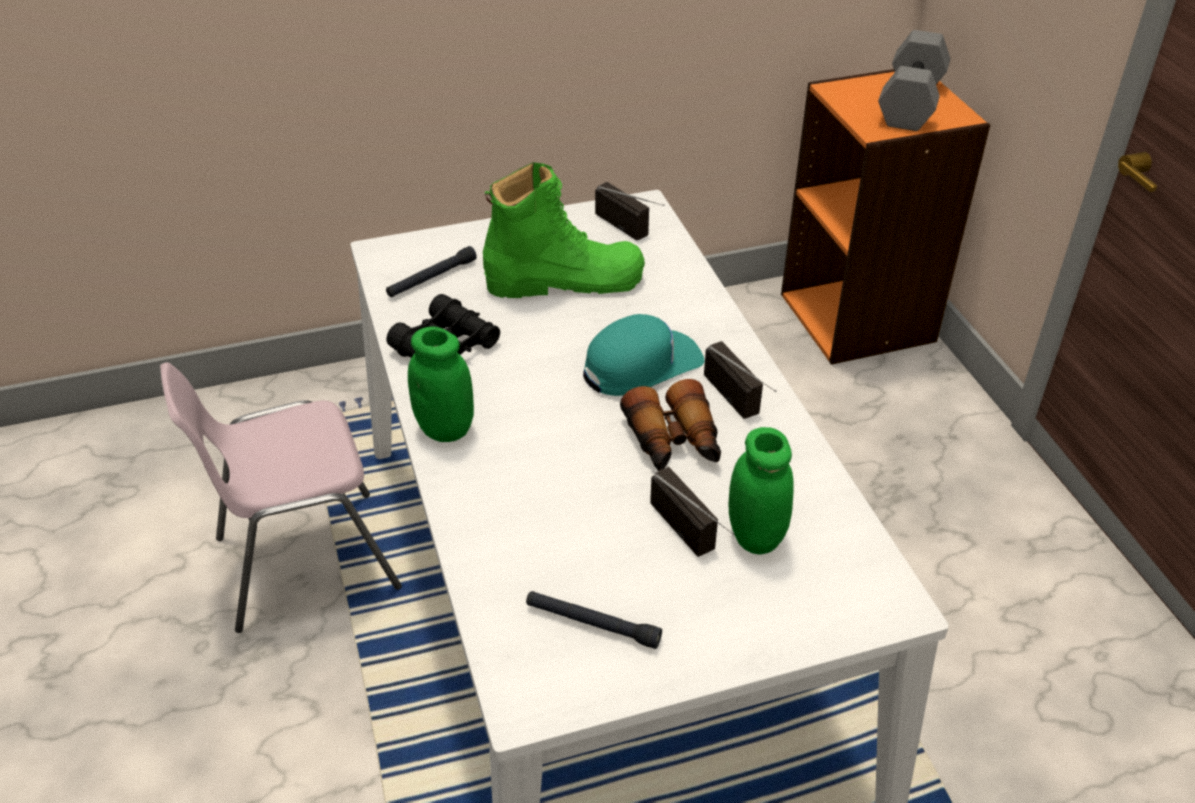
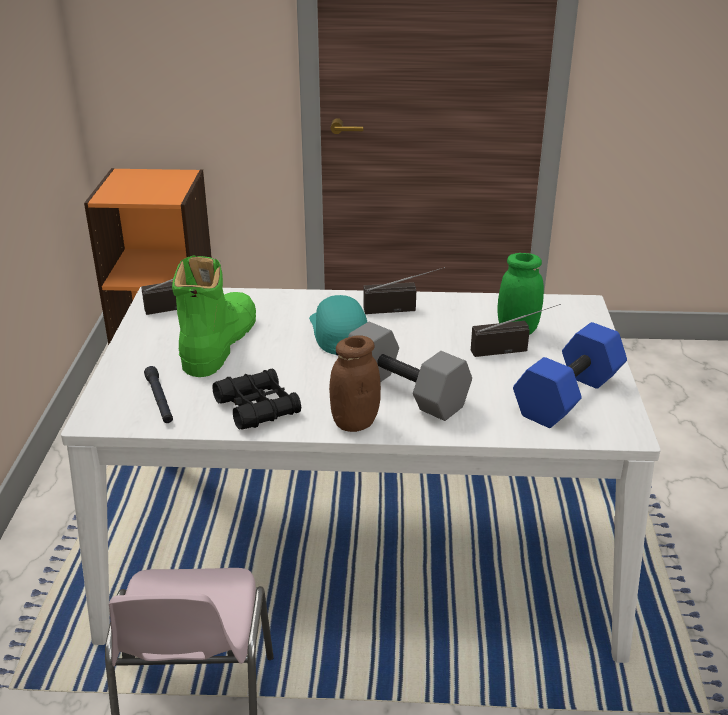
camera: 70 degrees left, 10 degrees down
(445, 429) = (355, 422): green jar -> brown jar
(592, 624) = (569, 397): black flashlight -> blue dumbbell
(674, 443) = (423, 338): binoculars -> none
(912, 103) = (153, 181): grey dumbbell -> grey dumbbell (407, 392)

